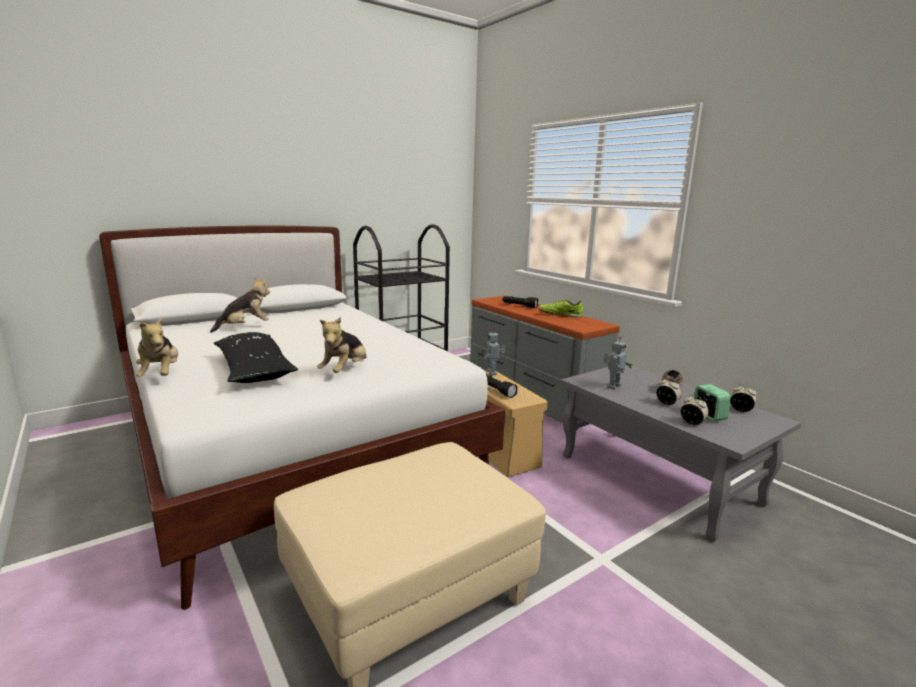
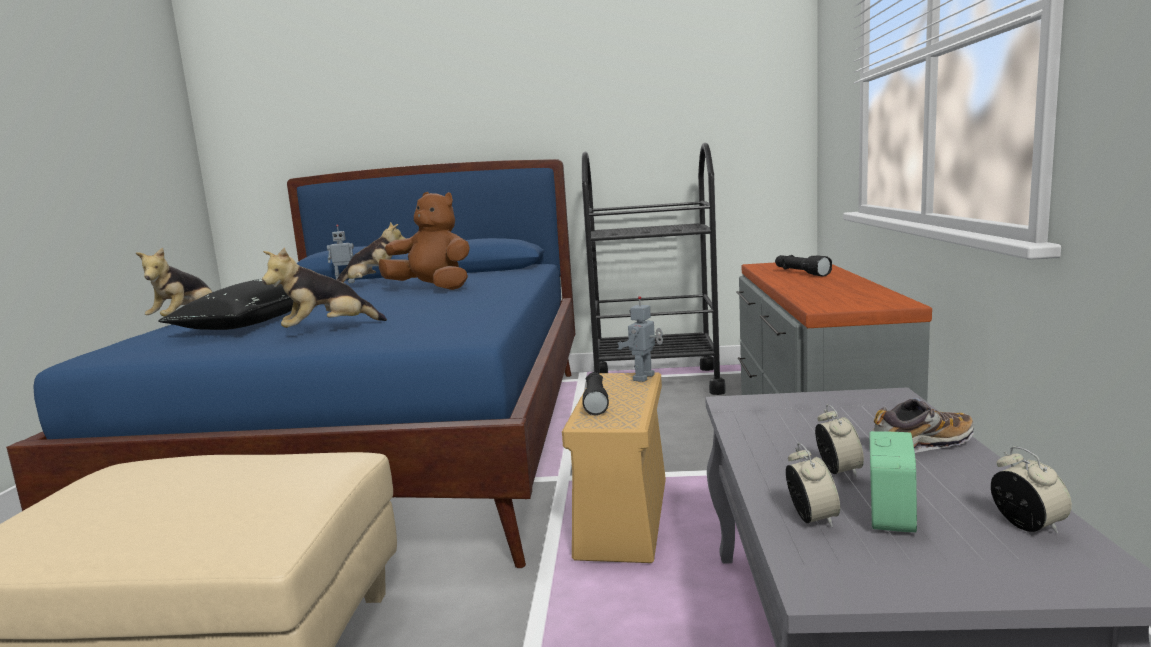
camera: 40 degrees right, 5 degrees down
(292, 445) = (394, 447): white bed -> blue bed
(313, 328) = (432, 289): none -> brown plush toy
(560, 315) = (842, 286): shoe -> none
(613, 386) = (784, 422): toy robot -> toy robot (345, 283)

